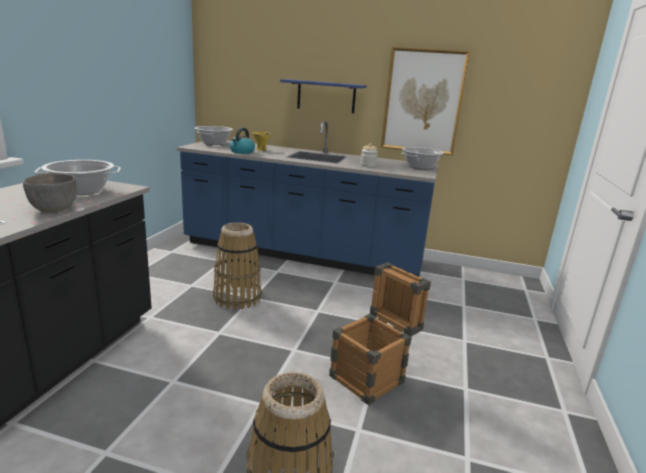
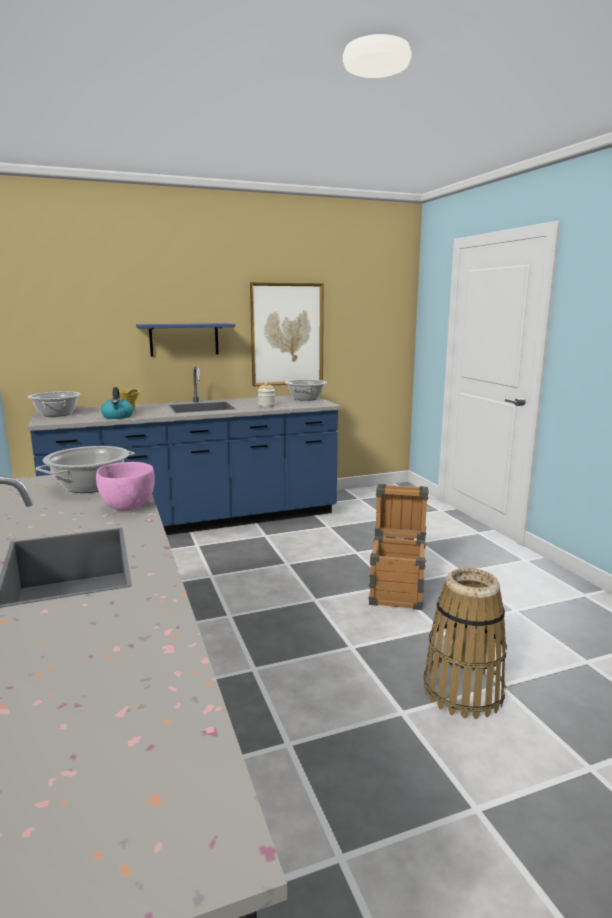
camera: 35 degrees left, 5 degrees down
(54, 209) = (127, 506): grey bowl -> pink bowl
(237, 298) = (197, 581): basket -> none

